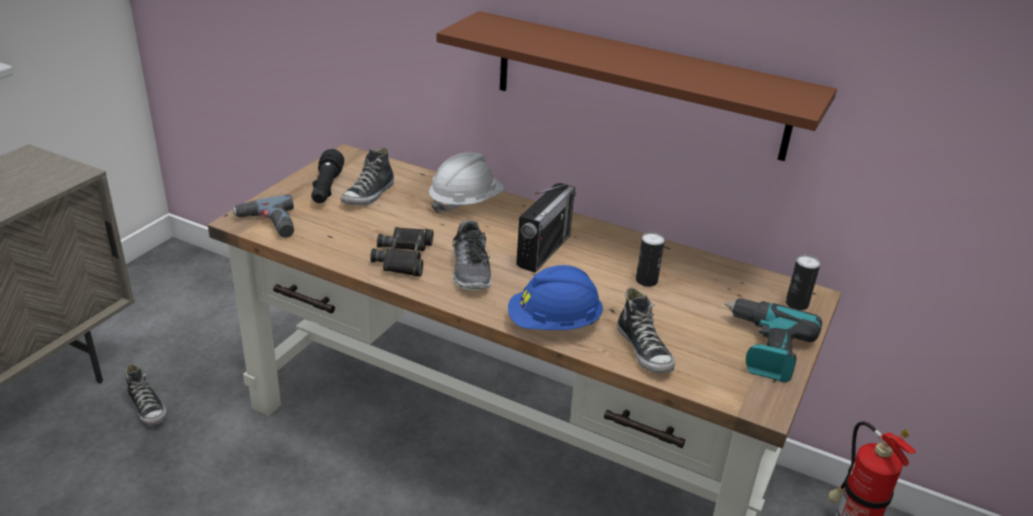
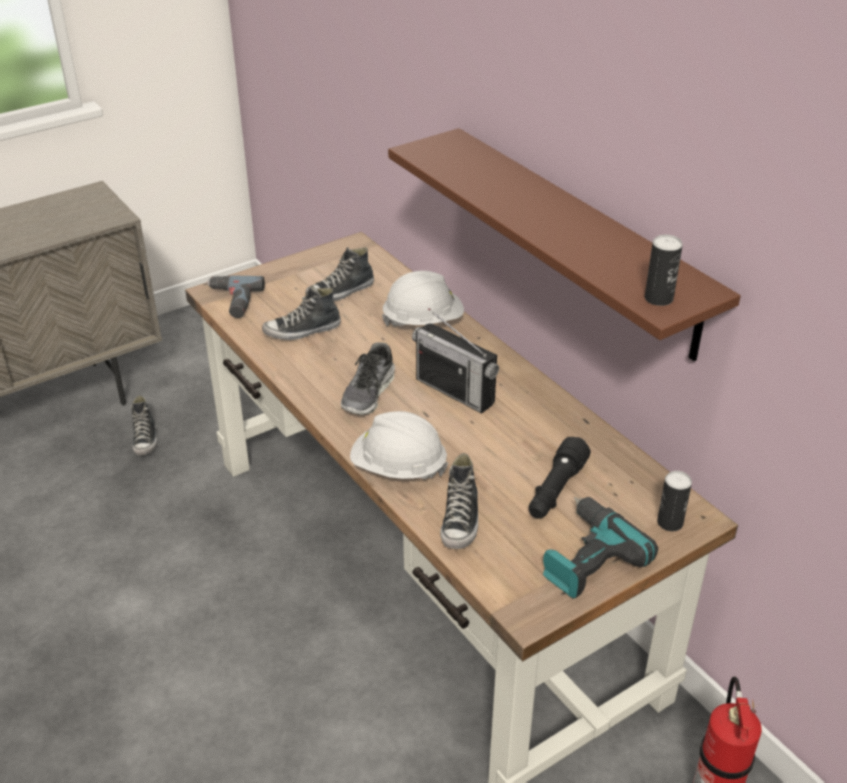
camera: 30 degrees right, 5 degrees up
(326, 188) = (309, 276): black flashlight -> black flashlight (555, 491)
(362, 234) = (302, 331): none -> shoe
(404, 257) = (320, 363): black binoculars -> none
(544, 251) = (455, 391): radio -> radio turned 75 degrees clockwise
(554, 324) = (398, 468): blue hard hat -> white hard hat
(646, 281) = (530, 451): can -> can (658, 298)

